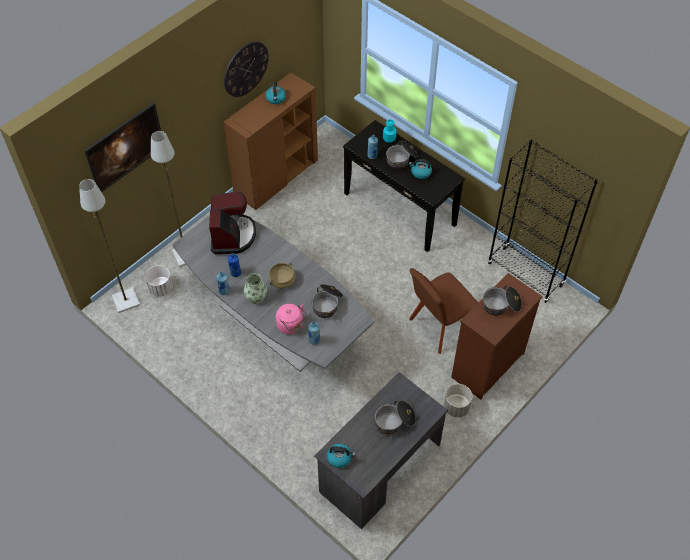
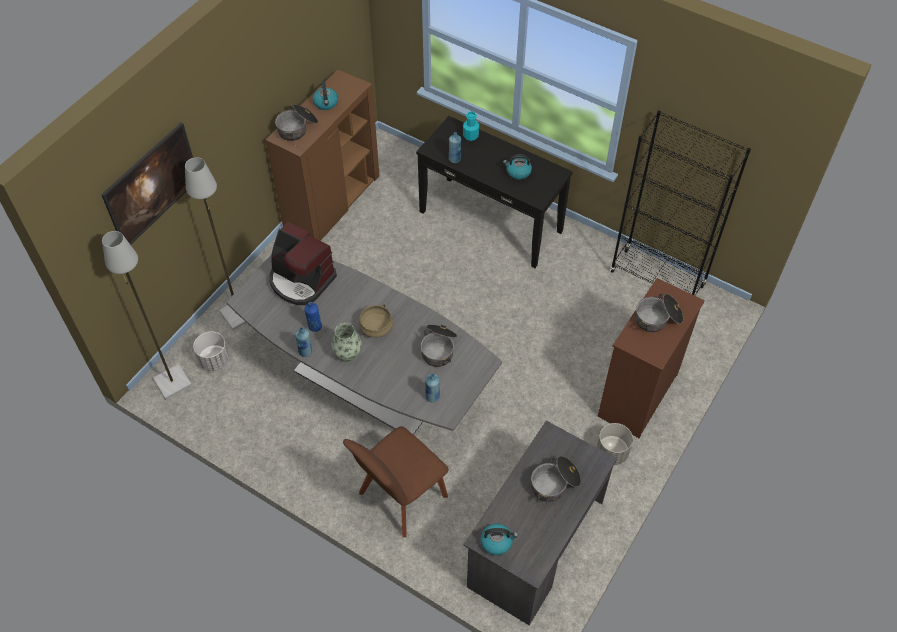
camera: 10 degrees left, 0 degrees up
(232, 235) = (301, 280): coffee machine -> coffee machine turned 135 degrees clockwise
(245, 69) = (286, 69): wall clock -> none
(291, 326) = (400, 383): pink kettle -> none
(401, 159) = (491, 159): cooking pot -> cooking pot (297, 128)
(439, 327) = (569, 357): brown chair -> brown chair (400, 498)

